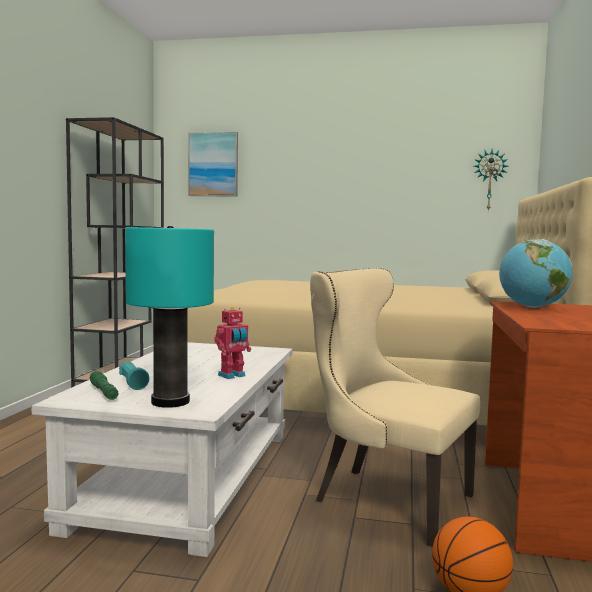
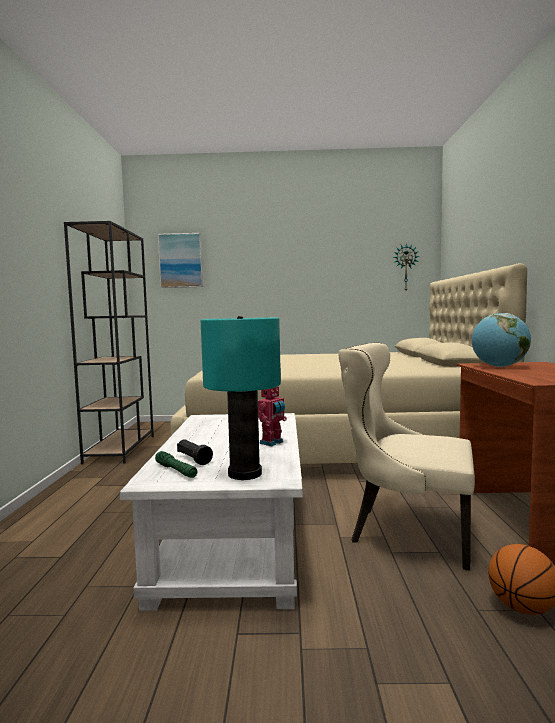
camera: 10 degrees left, 0 degrees up
(132, 384) = (193, 459): turquoise flashlight -> black flashlight

